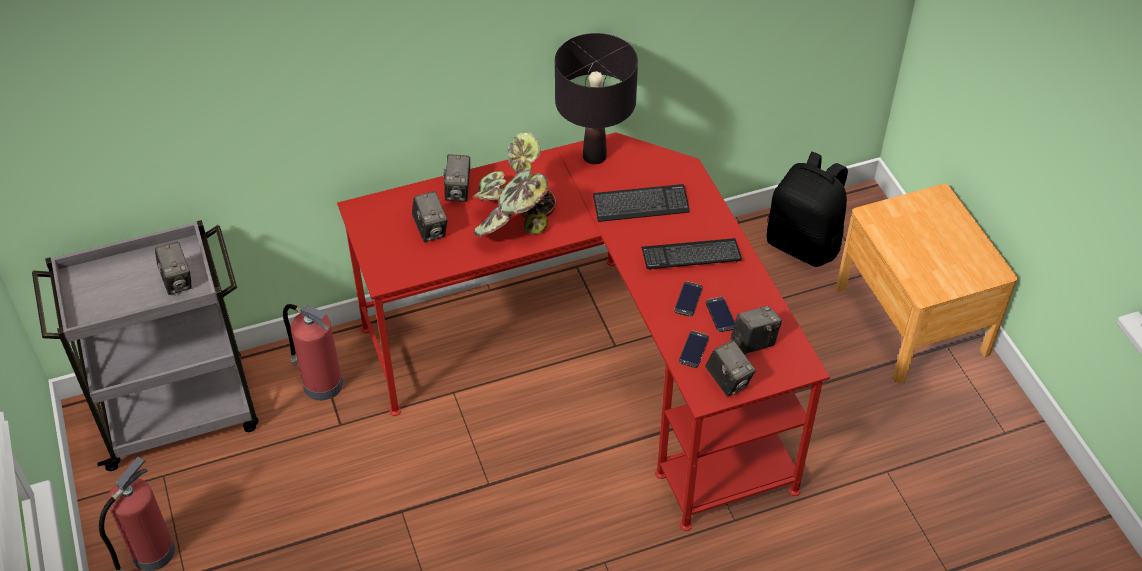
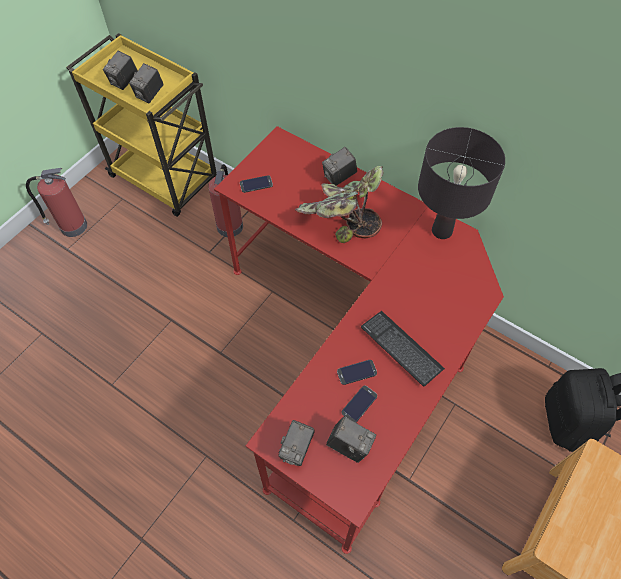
camera: 55 degrees right, 10 degrees up
(180, 413) = (165, 179): grey cart -> yellow cart
(431, 230) = (293, 183): camera -> camera (124, 82)
(641, 205) = (422, 286): keyboard -> none
(694, 349) = (310, 405): phone -> phone (256, 184)

